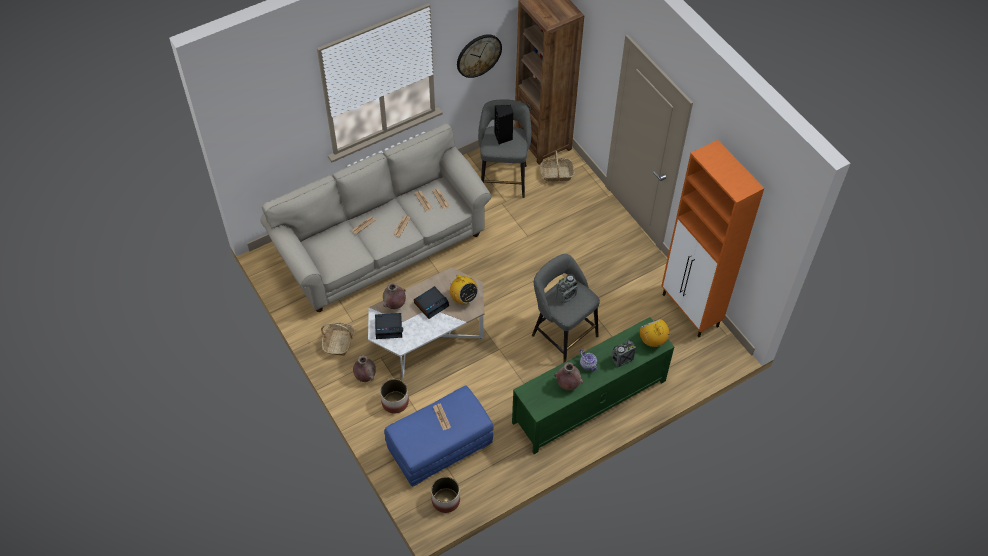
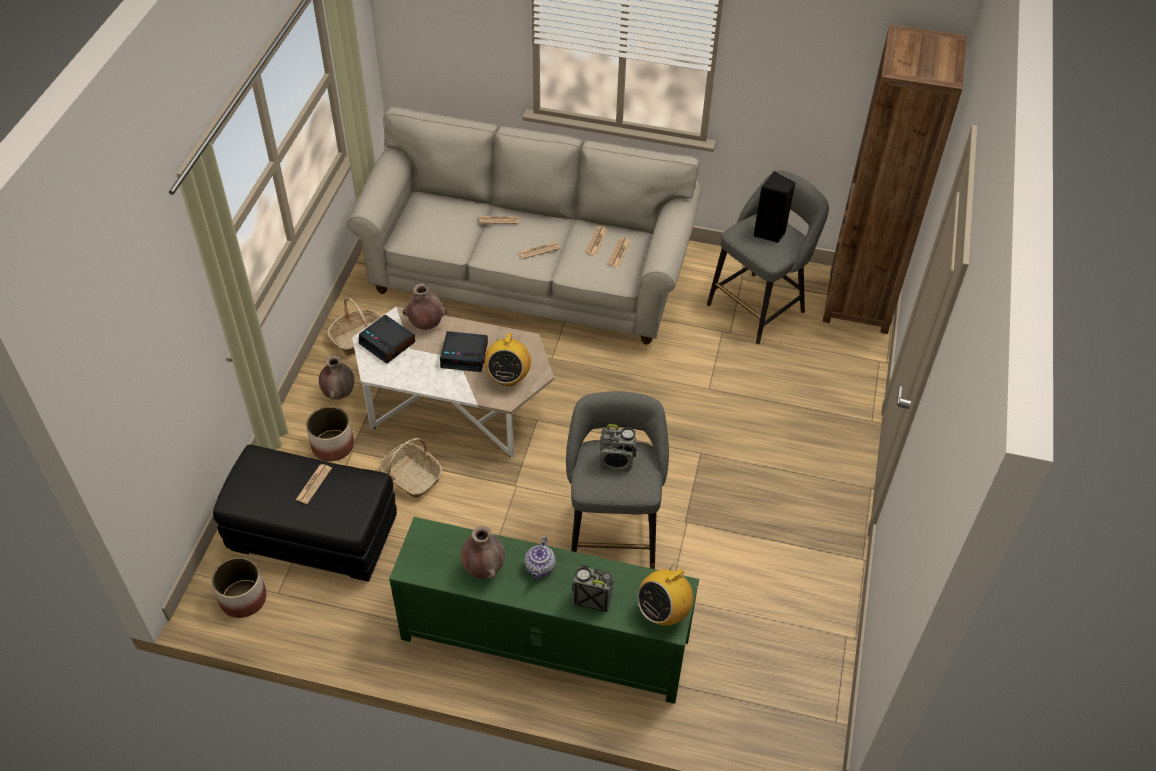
camera: 45 degrees right, 5 degrees down
(439, 448) = (312, 535): blue ottoman -> black ottoman
(478, 55) = (799, 89): wall clock -> none
(556, 174) = (833, 347): basket -> basket (411, 476)
(652, 341) = (663, 612): radio -> radio turned 150 degrees counterclockwise
(690, 311) = (819, 646): orange cabinet -> none

